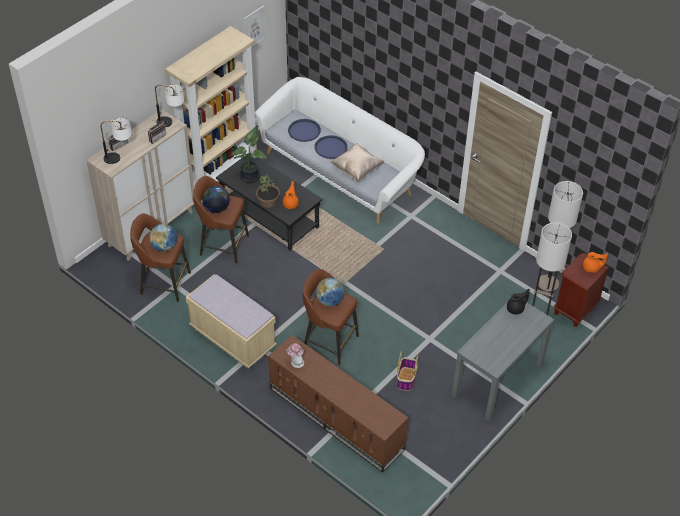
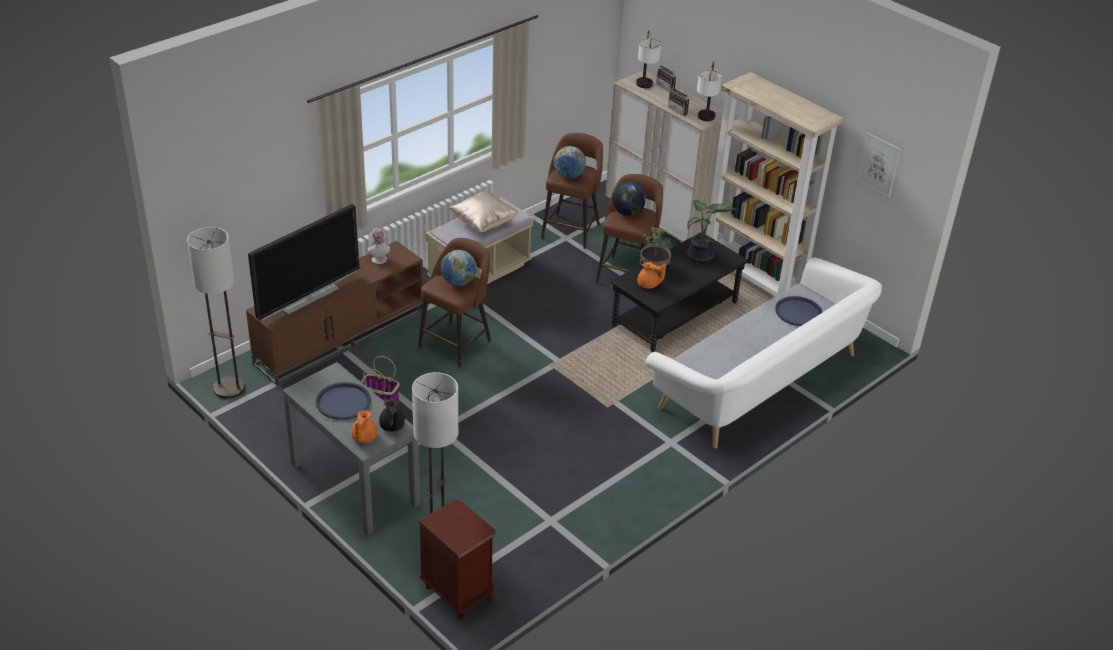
camera: 95 degrees right, 10 degrees down
(330, 147) = (764, 332): blue tray -> blue tray (343, 402)
(356, 170) = (718, 352): beige pillow -> beige pillow (483, 223)
(359, 402) = (307, 297): none -> television
(548, 284) = (515, 571): floor lamp -> floor lamp (229, 388)
(592, 268) = (460, 534): orange teapot -> orange teapot (363, 437)

